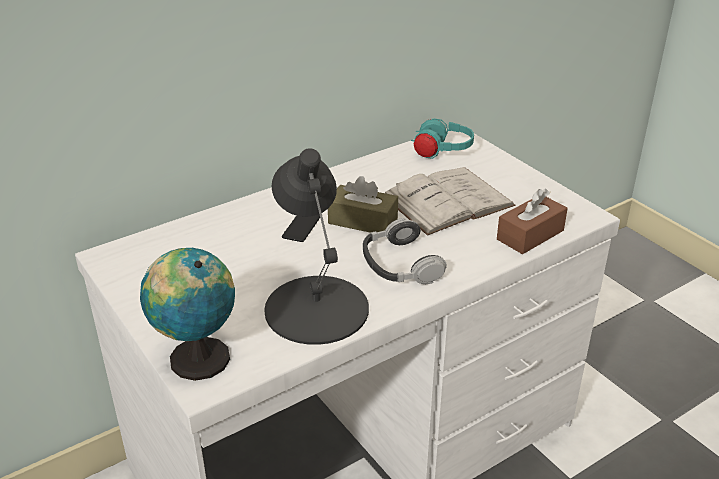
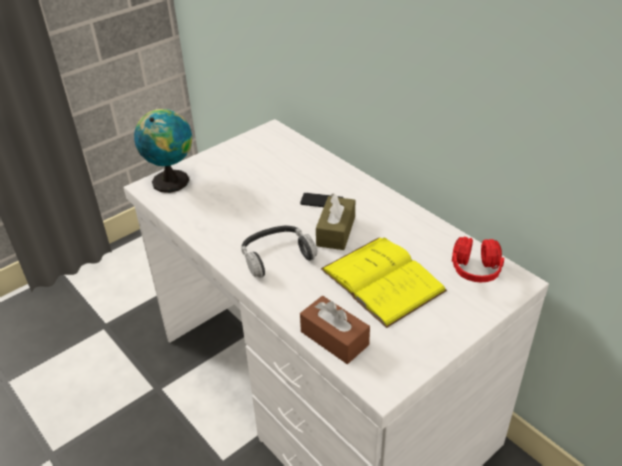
camera: 85 degrees right, 5 degrees up
(317, 308) = (220, 220): black table lamp -> none
(442, 153) = (475, 272): turquoise headphones -> red headphones
(447, 201) = (382, 280): white book -> yellow book

